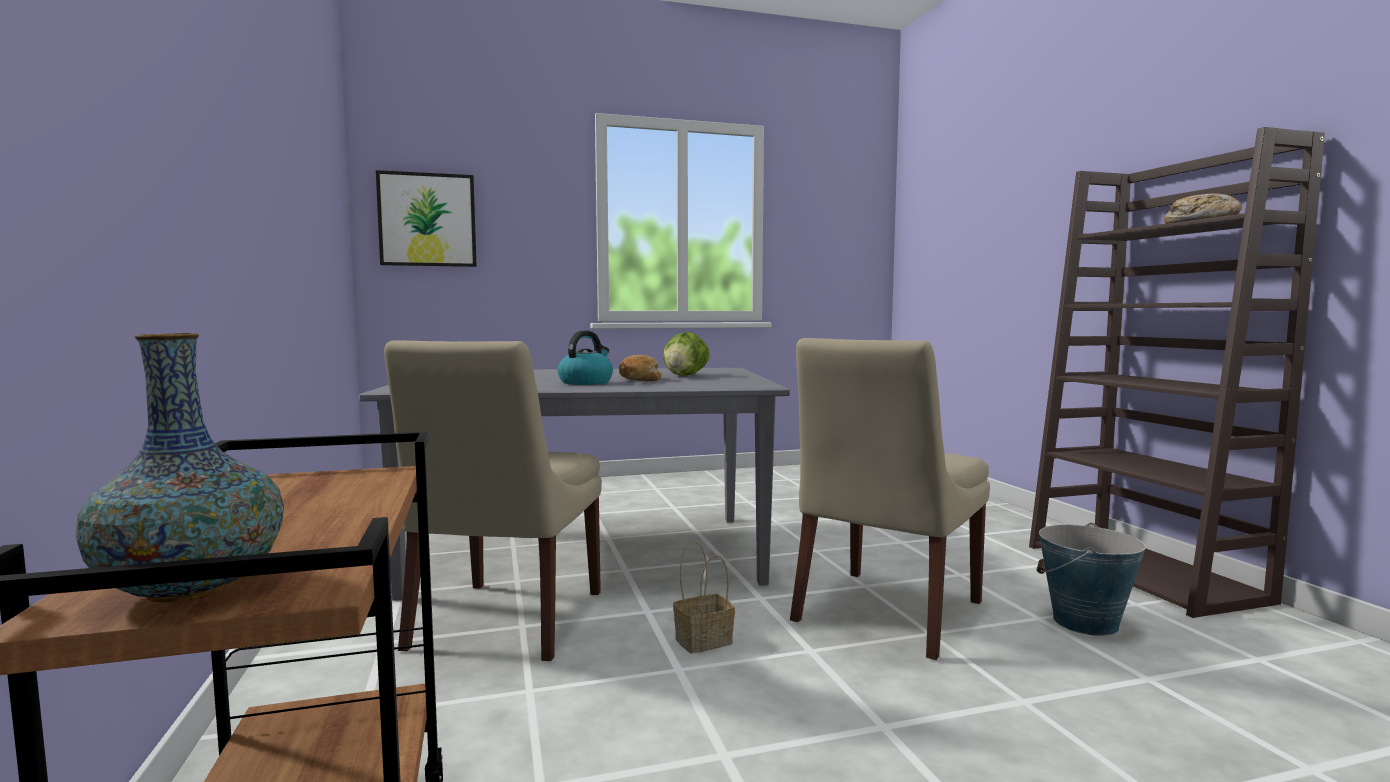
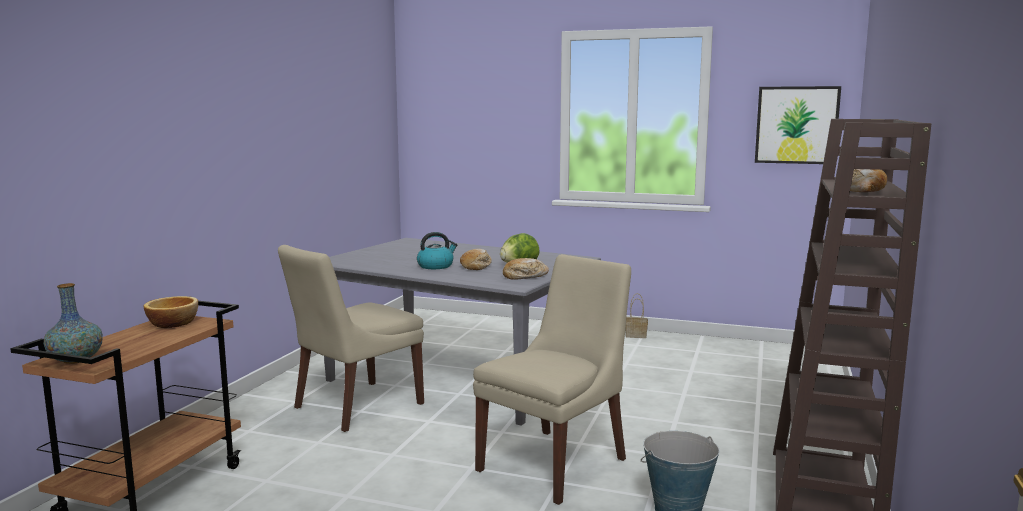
camera: 35 degrees right, 5 degrees up
(291, 486) = (173, 323): none -> bowl
(427, 220) = (442, 121): picture -> picture (796, 125)
(704, 640) = (429, 445): basket -> basket (636, 335)
(732, 380) = (525, 276): none -> bread
(885, 614) = (555, 463): beige chair -> beige chair turned 150 degrees clockwise

